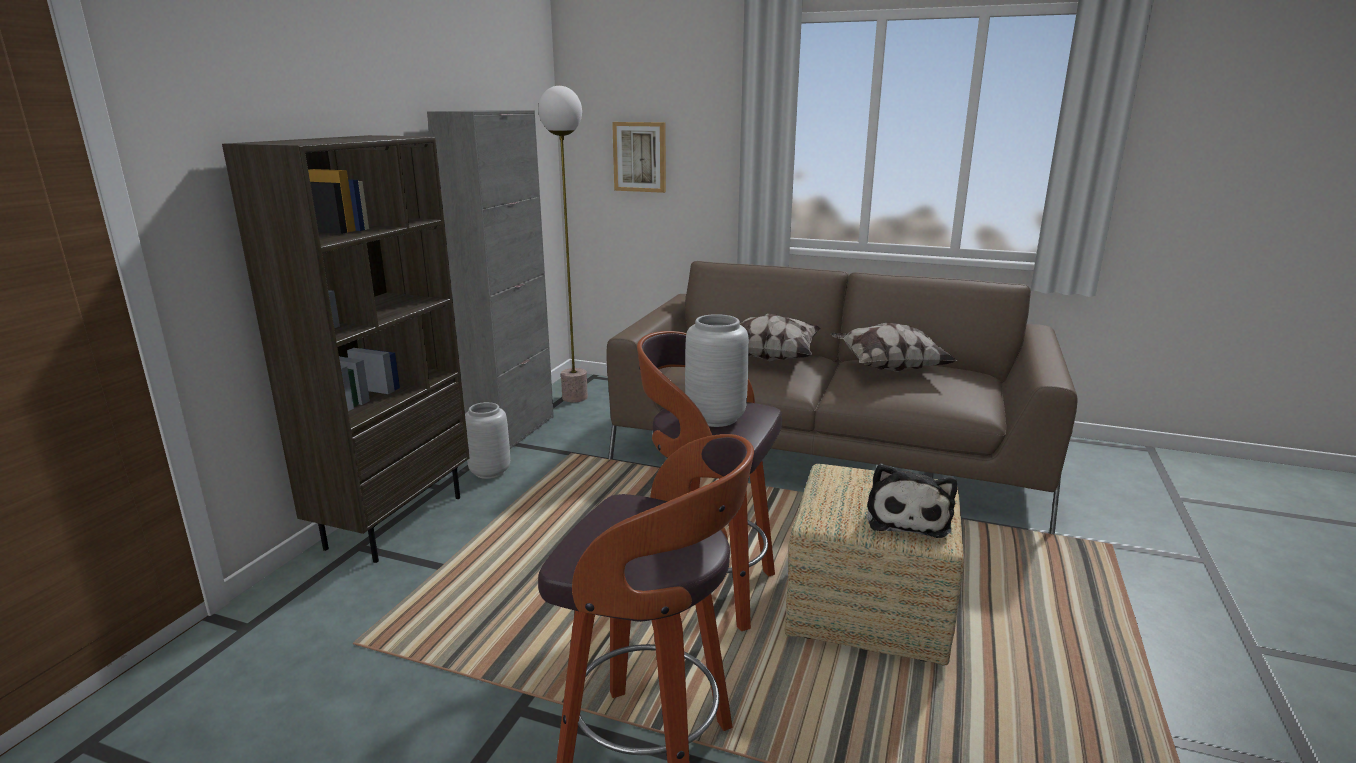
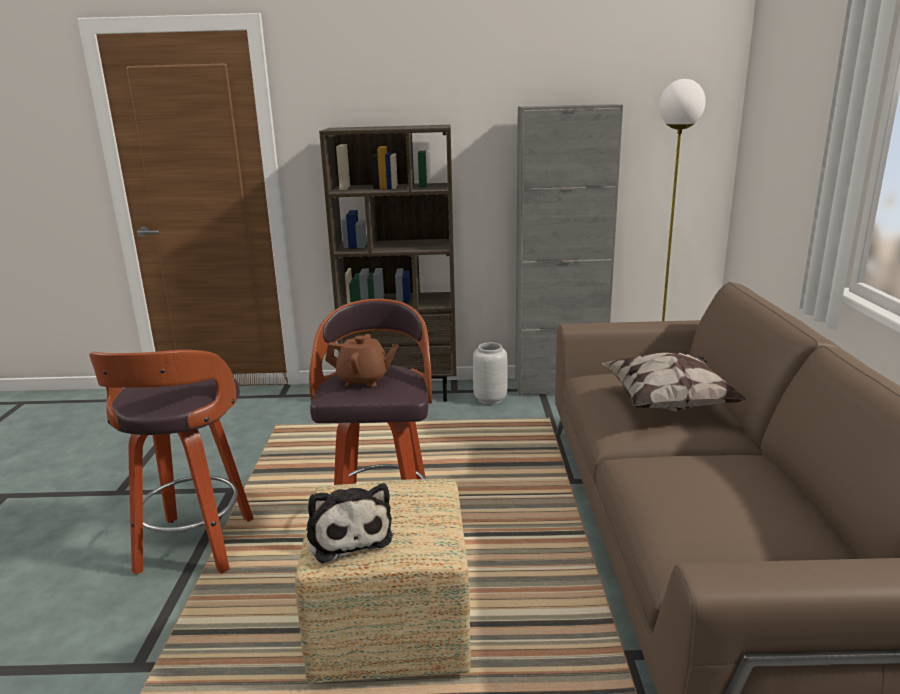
camera: 70 degrees right, 0 degrees up
(640, 157) = (778, 157): picture -> none
(716, 419) = (363, 380): grey vase -> brown teapot
(887, 368) = (734, 474): pillow -> none
(907, 518) = (348, 534): plush toy -> plush toy turned 105 degrees counterclockwise

